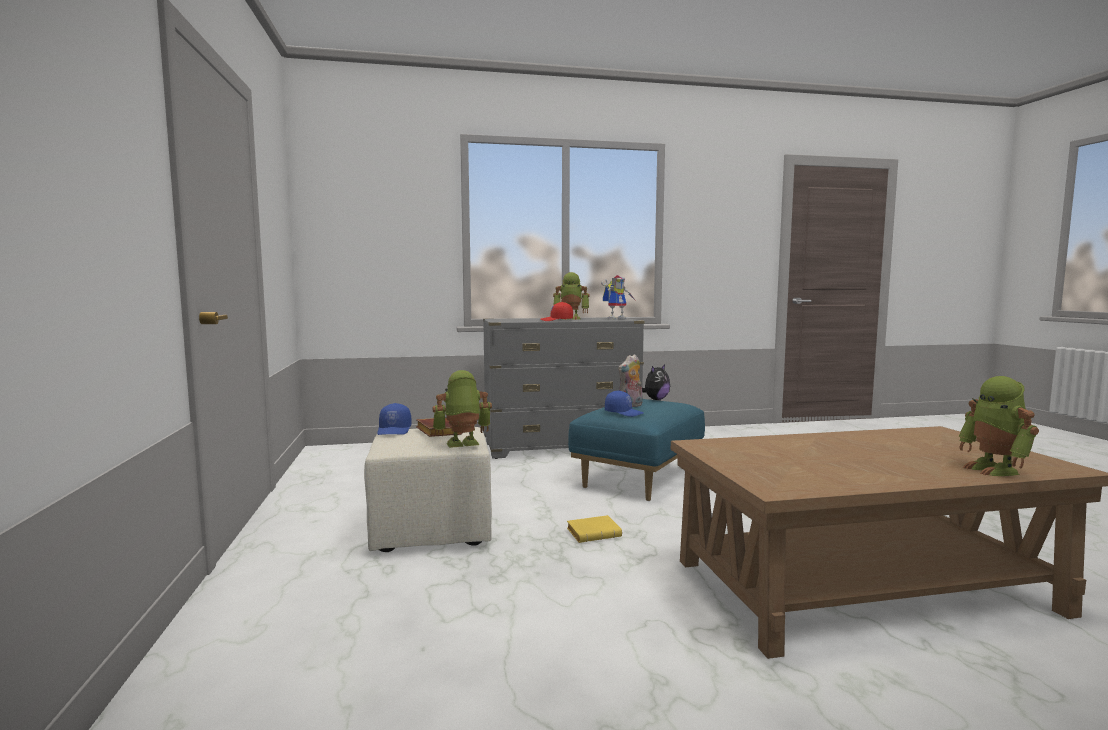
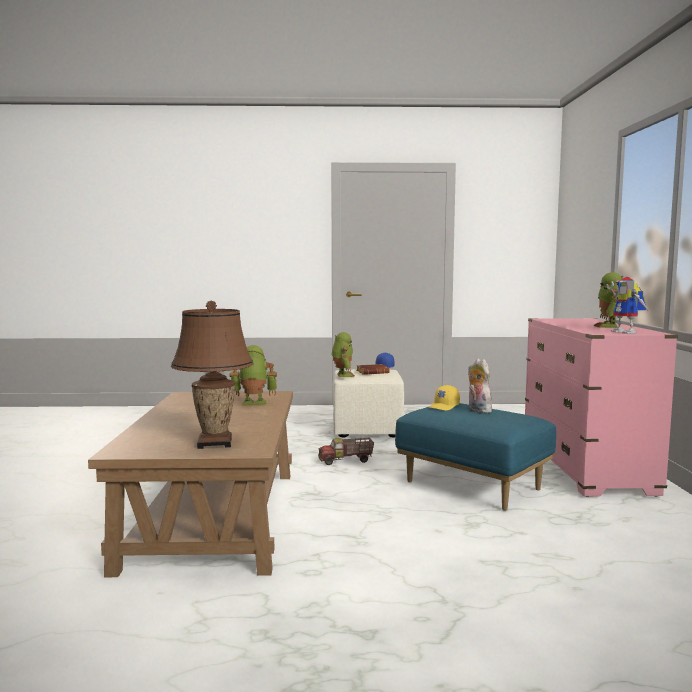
camera: 100 degrees right, 0 degrees up
(556, 320) = (569, 324): red cap -> none
(561, 447) = (585, 467): grey dresser -> pink dresser
(594, 533) = (346, 461): yellow book -> toy truck
(624, 413) = (444, 406): blue cap -> yellow cap
(655, 399) = (524, 421): plush toy -> none
(950, 442) = (215, 443): none -> brown table lamp
(994, 469) = (146, 434): toy robot -> toy robot (253, 403)

